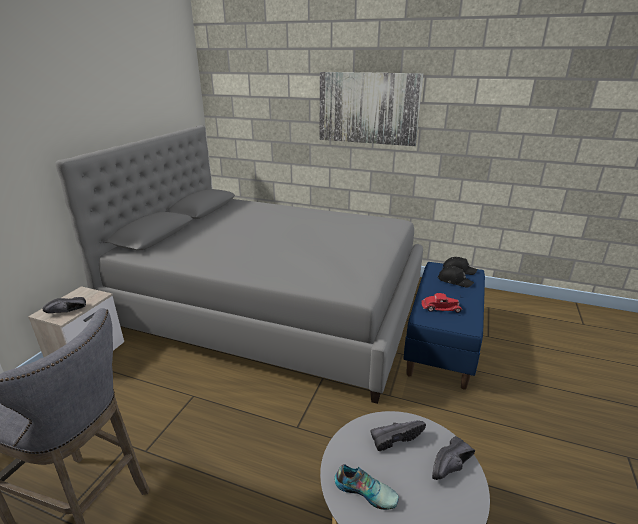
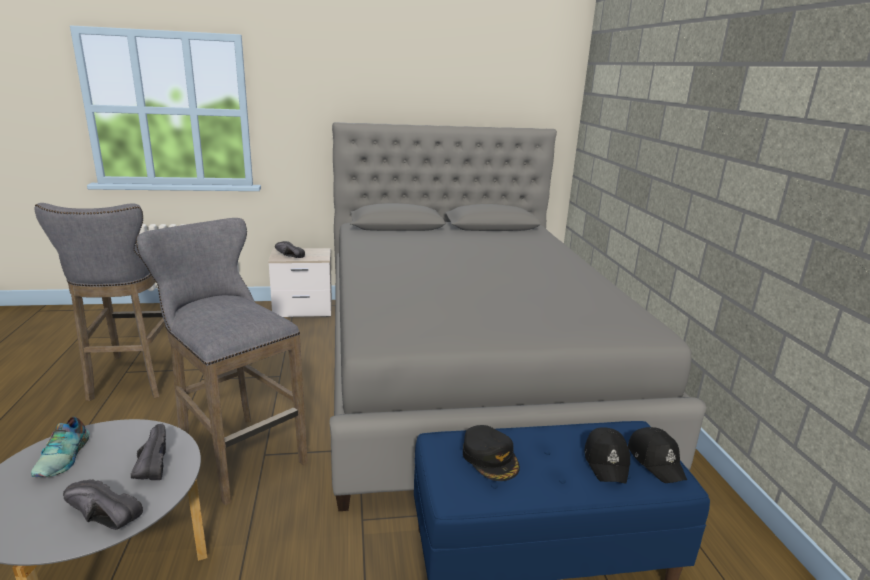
camera: 60 degrees right, 5 degrees down
(284, 443) = (237, 453): none -> grey stool
(368, 108) = (723, 124): picture -> none
(395, 437) = (150, 463): black shoe -> black shoe turned 150 degrees counterclockwise
(440, 307) = (490, 458): red toy car -> black cap

